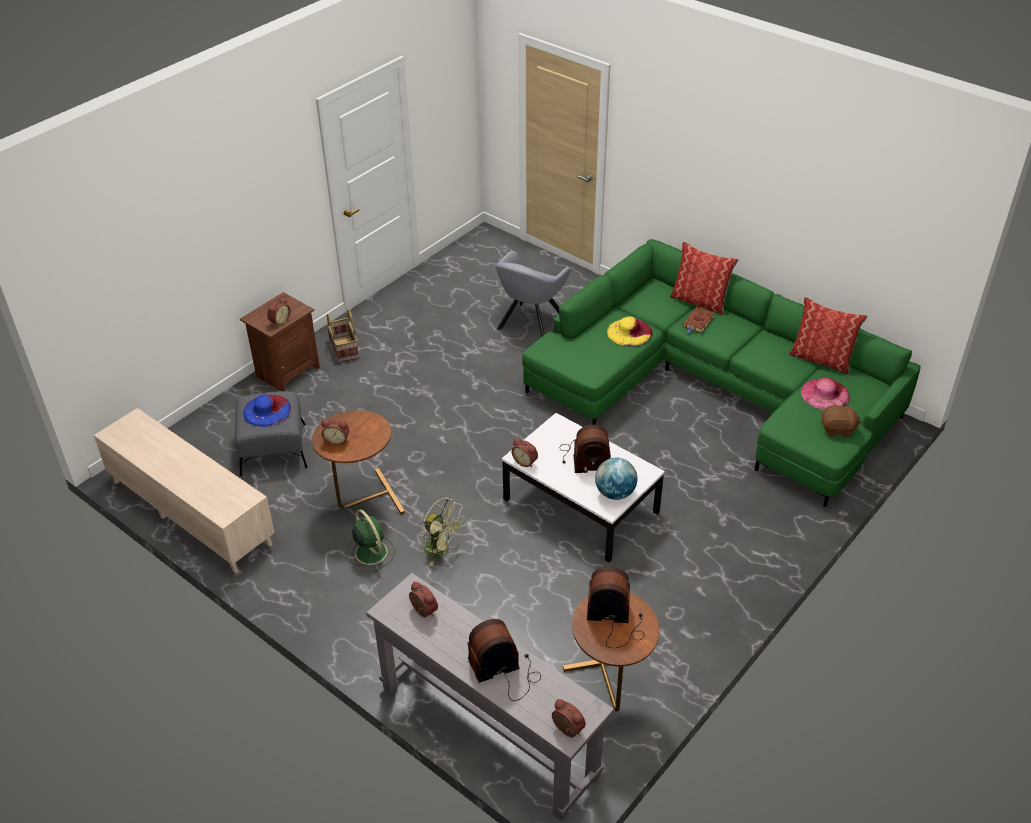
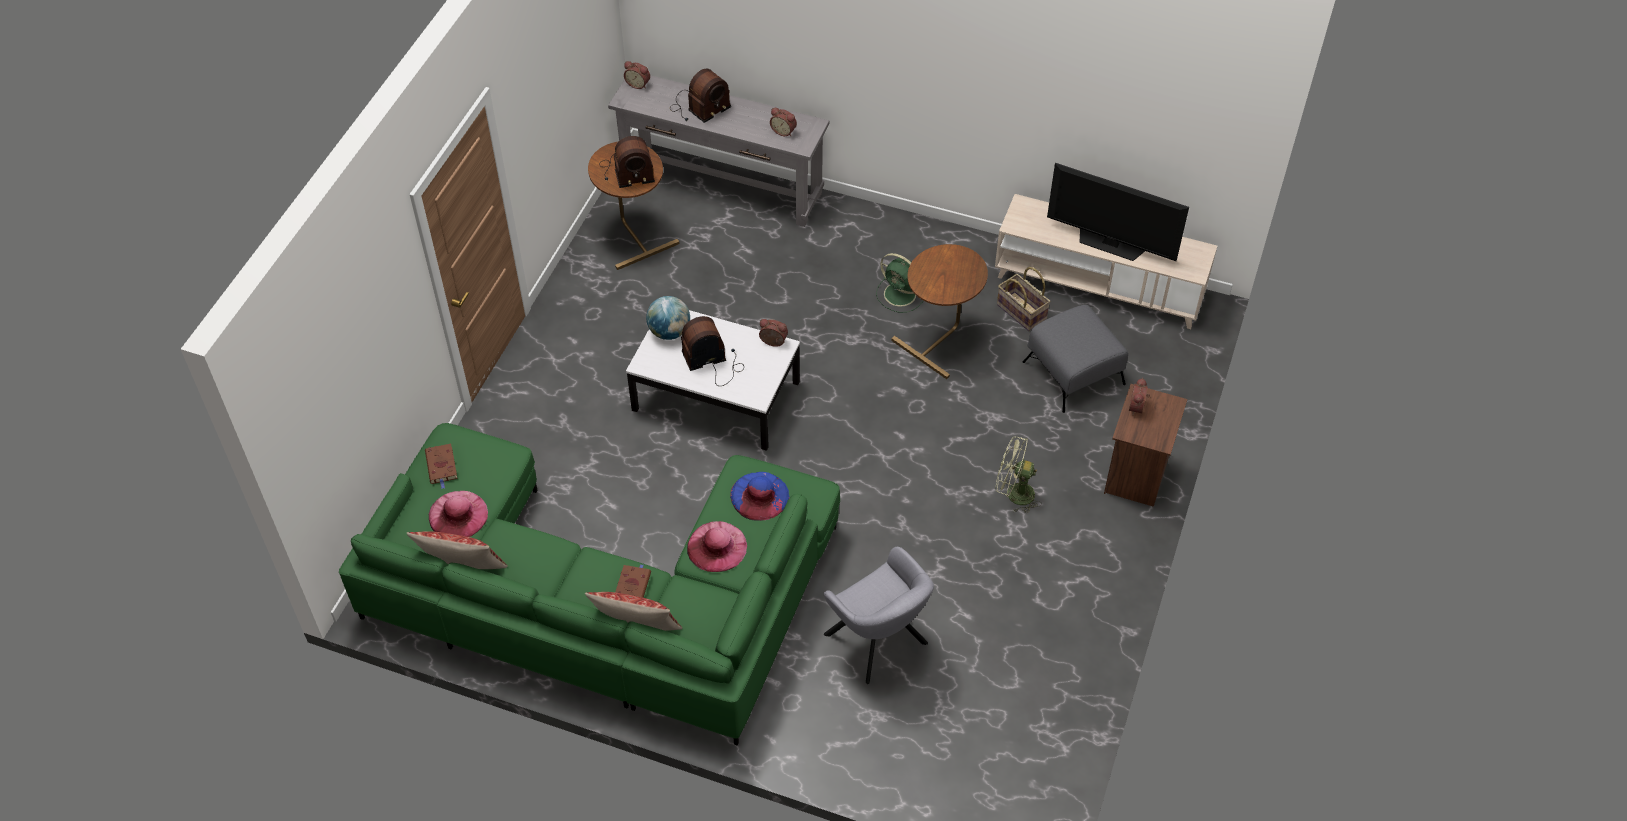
camera: 160 degrees right, 10 degrees up
(180, 459) = (1110, 243): none -> television
(267, 410) = (1079, 336): blue hat -> blue hat (759, 496)
(337, 440) = (958, 264): alarm clock -> none
(344, 349) = (1093, 530): basket -> basket (1020, 312)
(441, 550) = (834, 314): green fan -> green fan (1014, 494)
(530, 325) = (879, 643): grey armchair -> grey armchair turned 135 degrees clockwise
(629, 332) = (717, 546): yellow hat -> pink hat
(837, 430) = (442, 467): brown plush toy -> brown book

